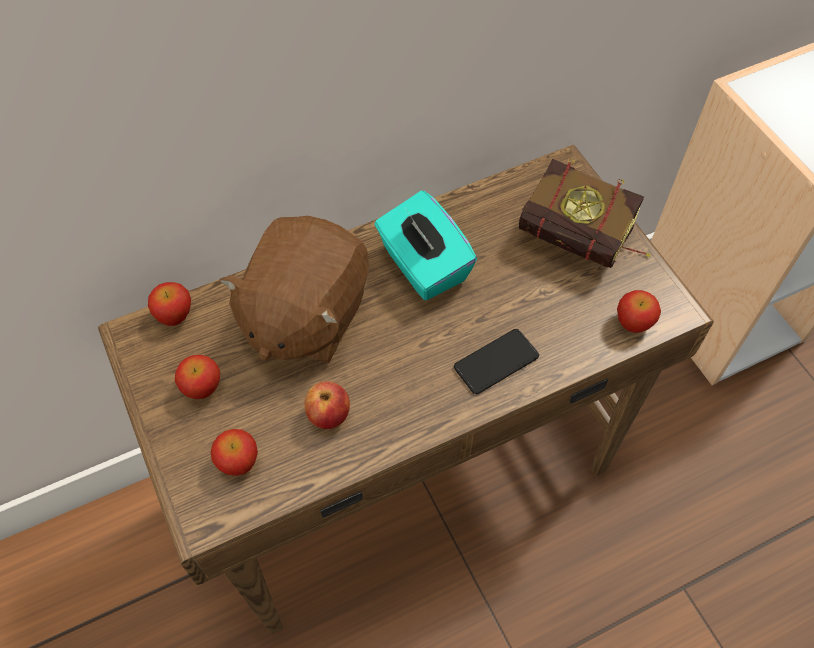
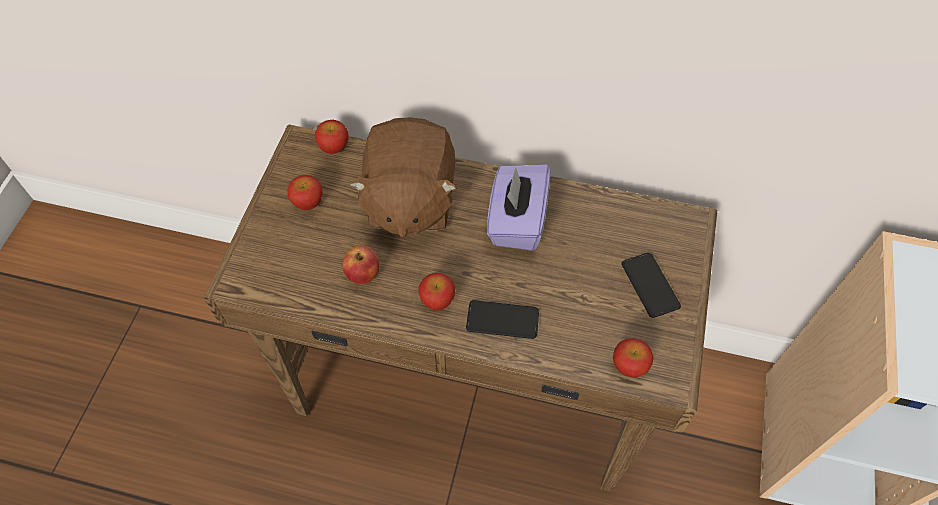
camera: 40 degrees right, 0 degrees up
(238, 462) = (286, 262): apple -> apple (437, 300)
(304, 315) = (409, 201): brown plush toy -> brown plush toy turned 60 degrees counterclockwise
(423, 266) = (516, 221): turquoise tissue box -> purple tissue box
(585, 243) = (650, 285): book -> phone

